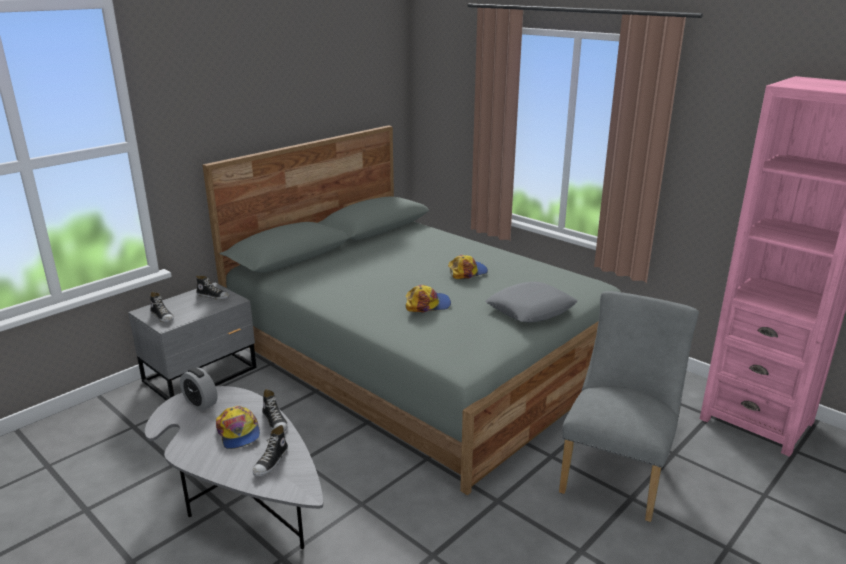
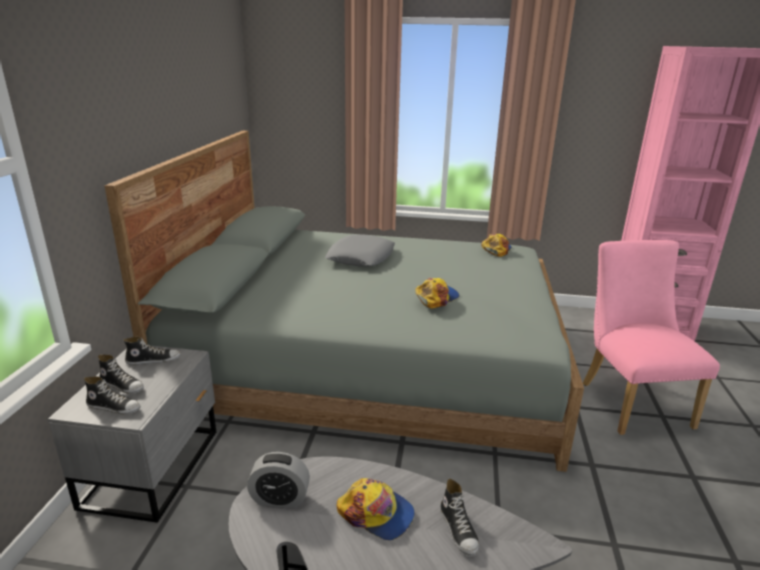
camera: 35 degrees left, 0 degrees up
(275, 421) = (397, 479): shoe -> shoe (122, 385)
(467, 272) = (413, 261): cap -> cap (496, 249)
(531, 309) = (512, 279): grey pillow -> grey pillow (361, 257)
(617, 473) = (630, 400): grey chair -> pink chair

